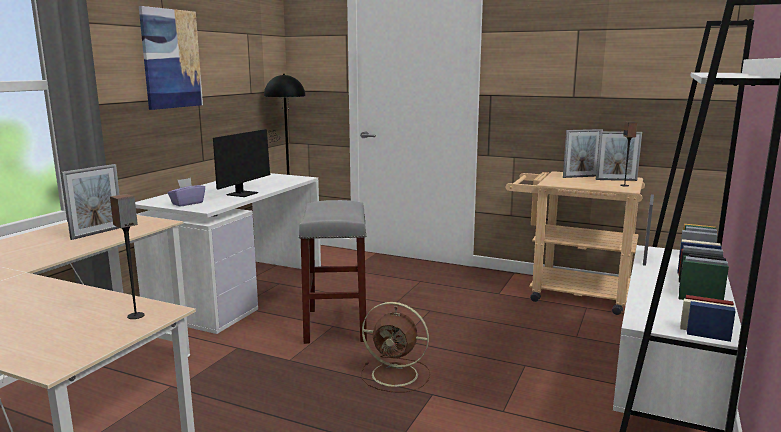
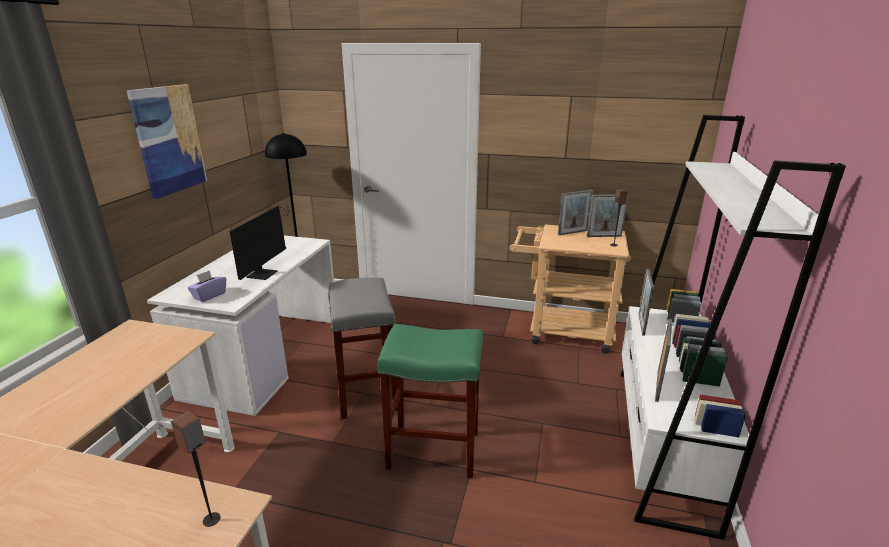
camera: 10 degrees left, 10 degrees up
(97, 233) = (127, 363): picture frame -> picture frame (658, 386)
(397, 375) = (435, 449): brown fan -> green stool

